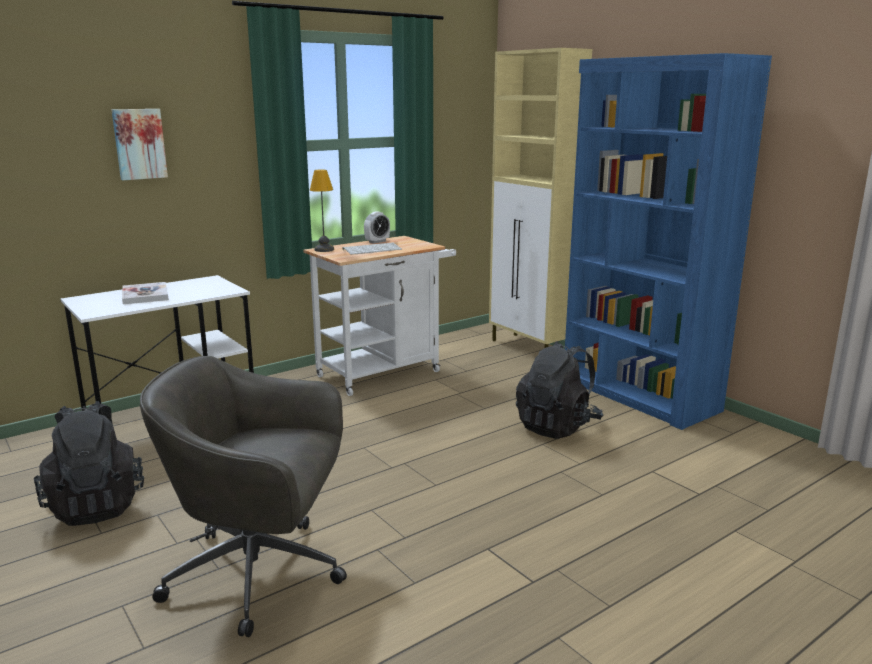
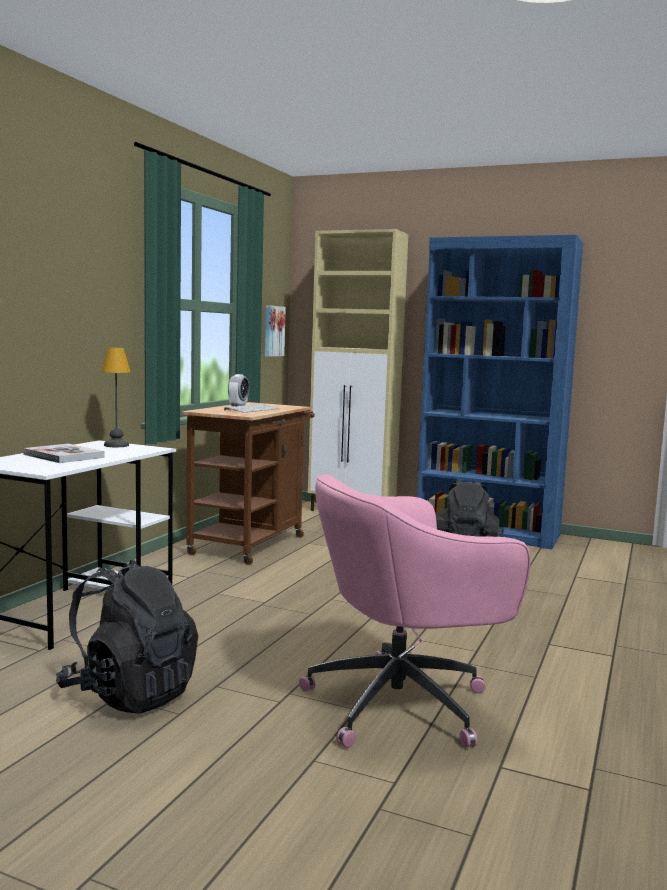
camera: 30 degrees left, 10 degrees down
(139, 144) = (42, 281): picture -> picture (273, 331)
(260, 574) = (403, 703): grey office chair -> pink office chair
(324, 249) = (205, 410): table lamp -> table lamp (116, 445)
(385, 372) = (251, 543): white cart -> brown cart

